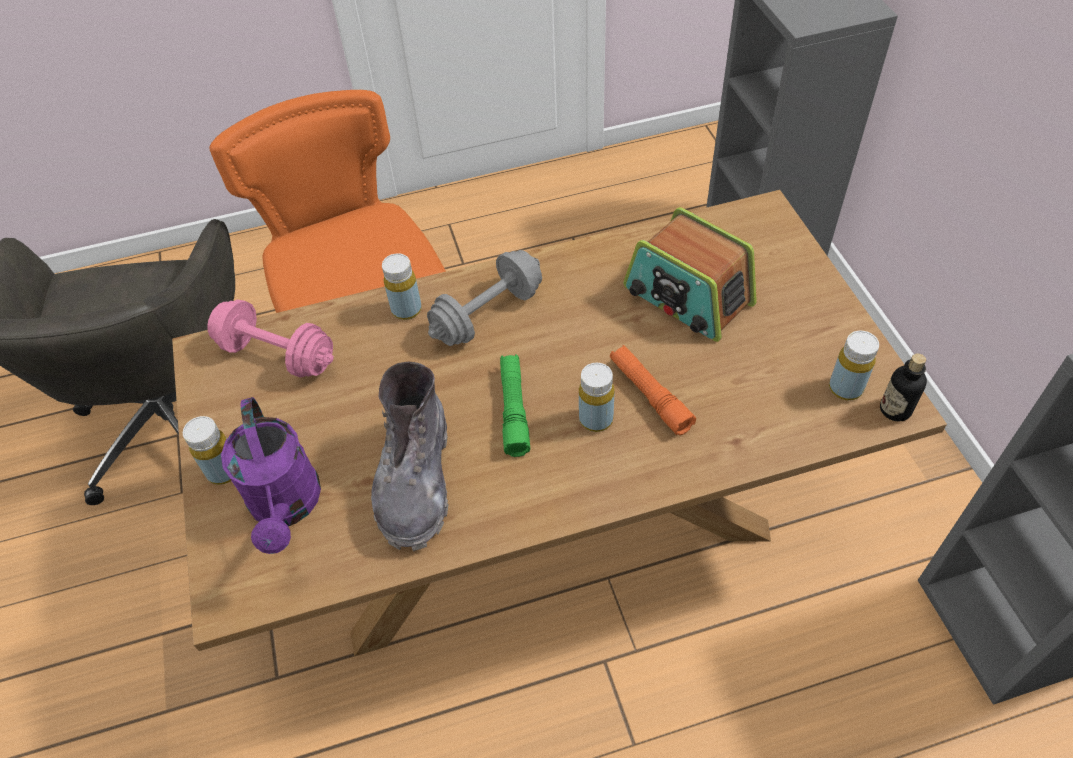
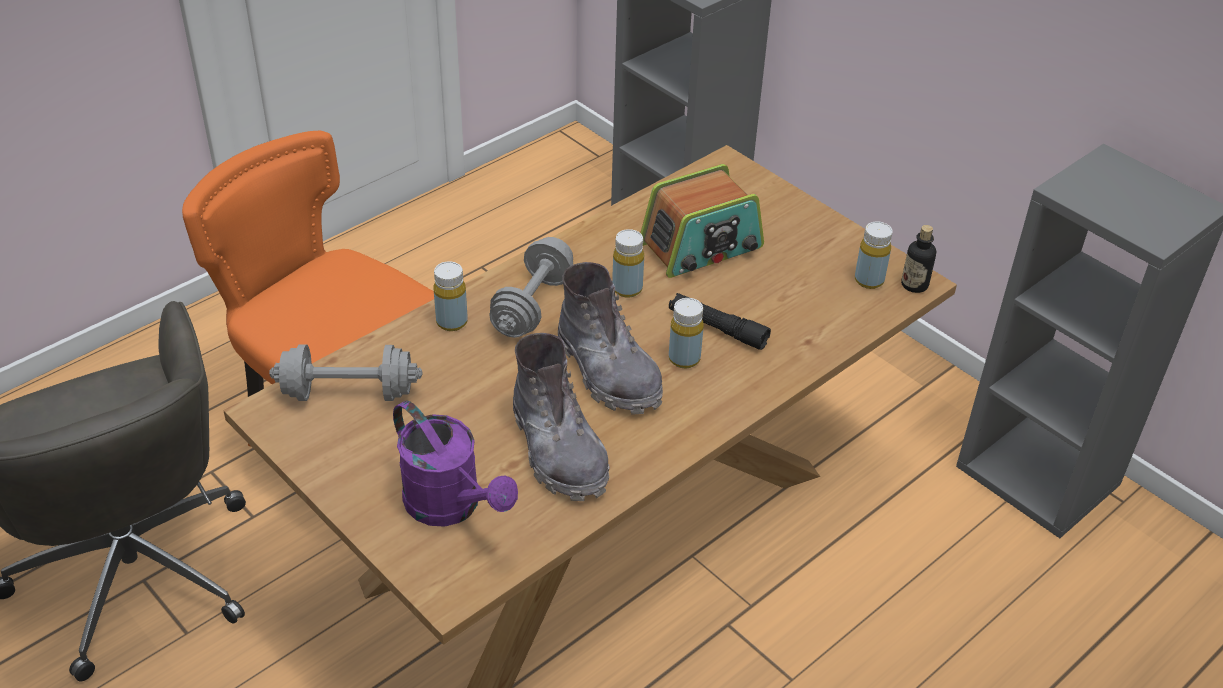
camera: 30 degrees left, 10 degrees down
(224, 471) = (368, 499): yellow bottle -> yellow bottle (627, 289)
(277, 355) = (349, 392): pink dumbbell -> grey dumbbell
(514, 410) = (608, 372): green flashlight -> grey boot
(649, 395) = (717, 328): orange flashlight -> black flashlight
(687, 297) = (701, 246): radio -> radio turned 45 degrees counterclockwise

